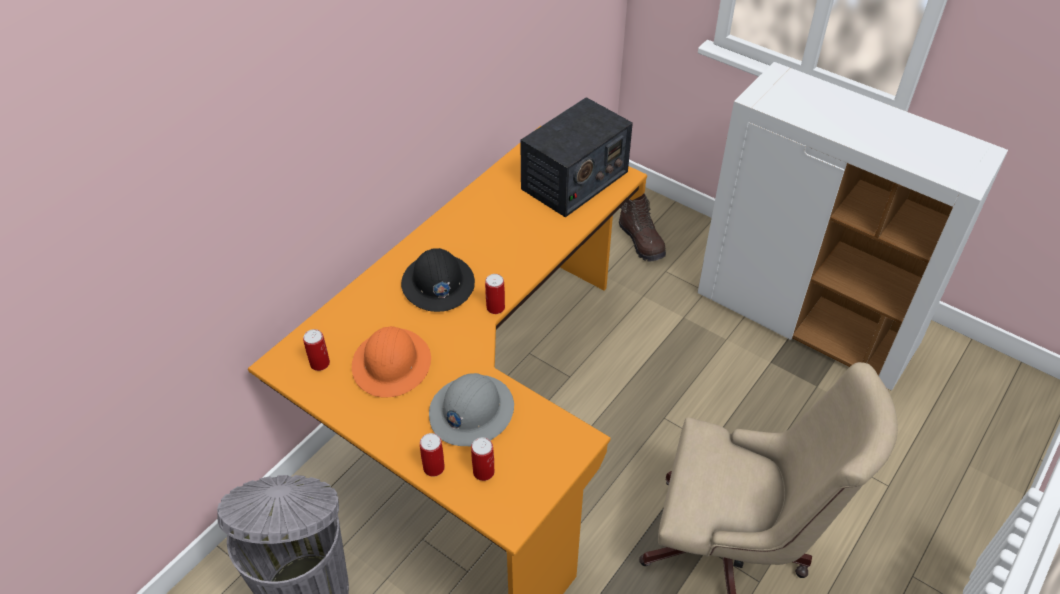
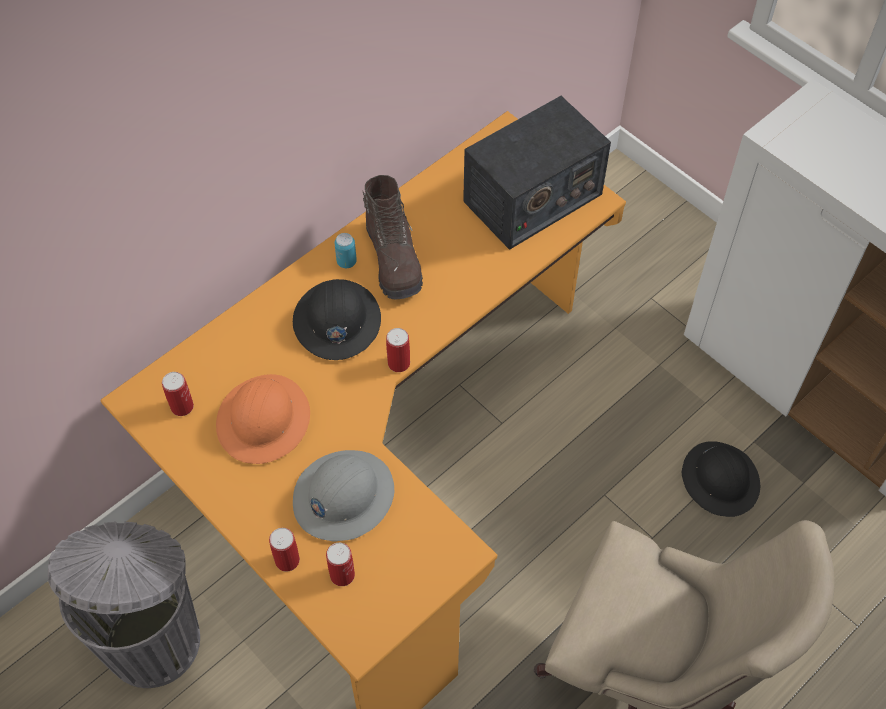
camera: 10 degrees right, 10 degrees up
(436, 241) = (346, 262): none -> can
(642, 241) = (630, 252): brown boot -> brown boot (394, 260)
(752, 393) = (720, 479): none -> black hard hat

